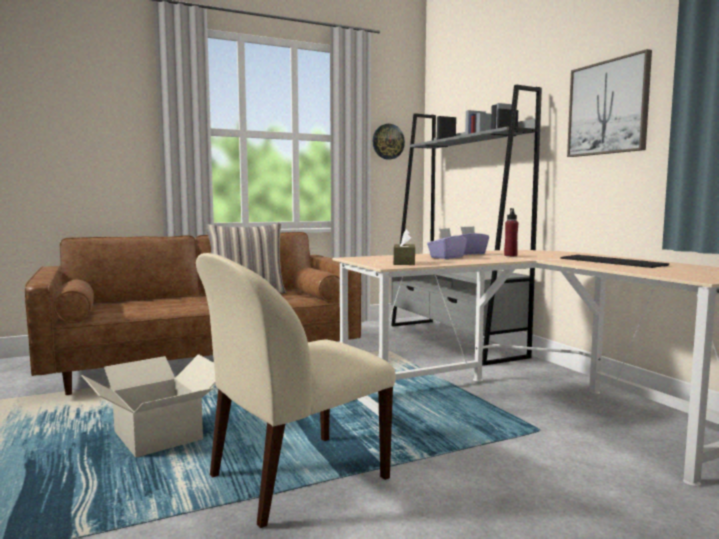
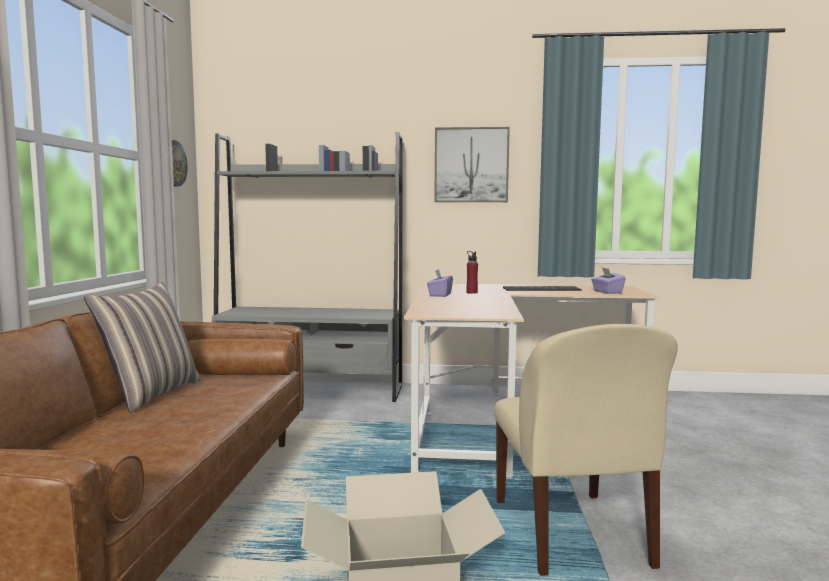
camera: 60 degrees left, 0 degrees up
(404, 262) = (485, 310): brown tissue box -> none
(446, 257) = (461, 301): purple tissue box -> purple tissue box (607, 292)

